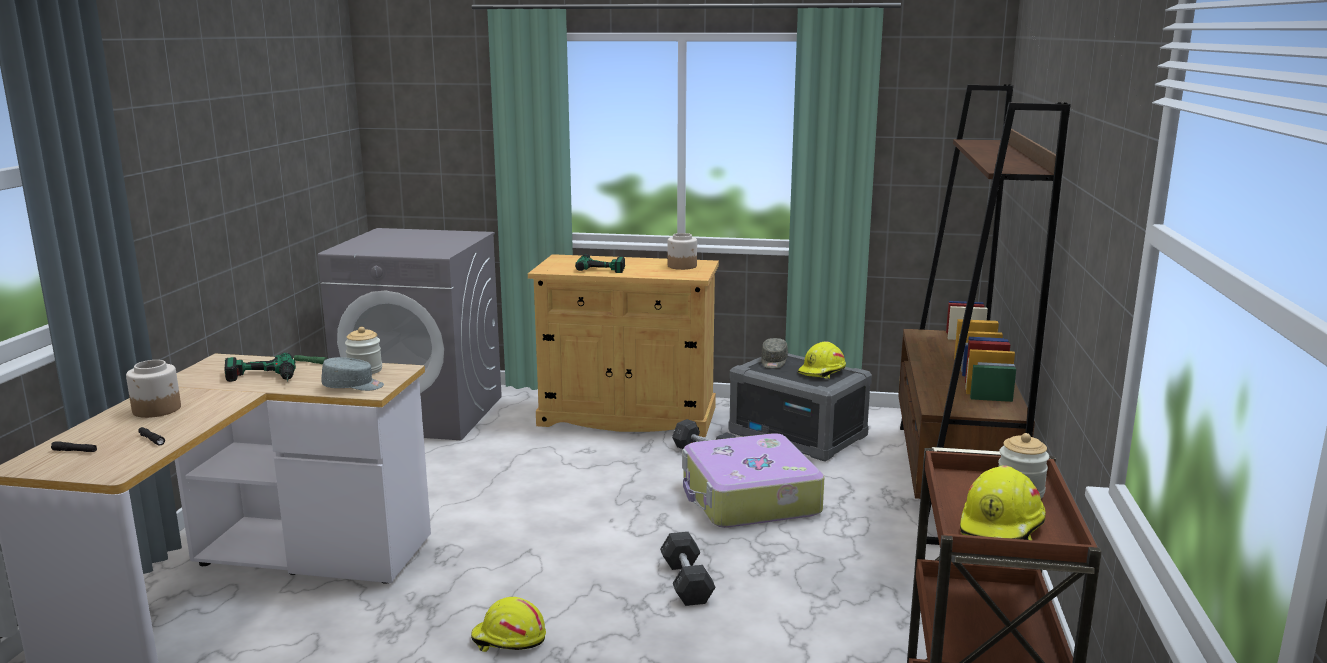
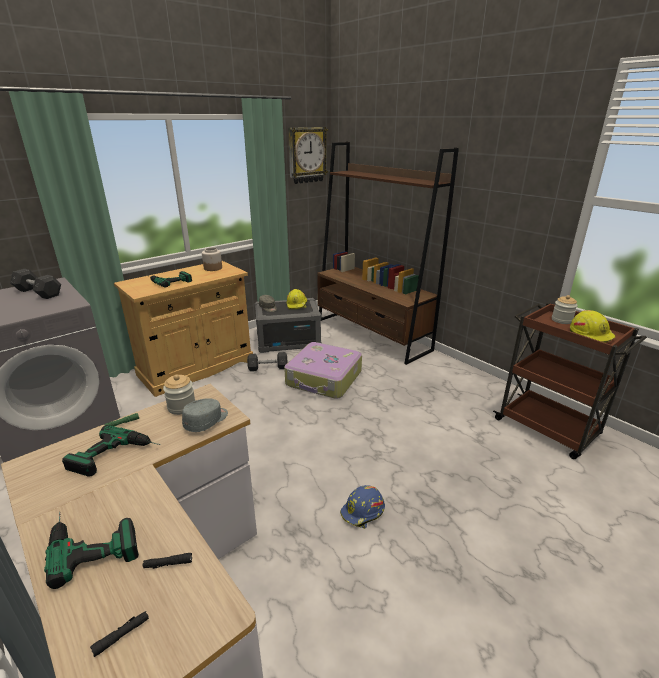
camera: 50 degrees left, 10 degrees up
(157, 409) = (93, 539): jar -> power drill
(508, 639) = (363, 512): yellow hard hat -> blue hard hat
(686, 582) = (372, 430): grey dumbbell -> grey dumbbell (38, 293)
(944, 106) = (307, 155): none -> wall clock

